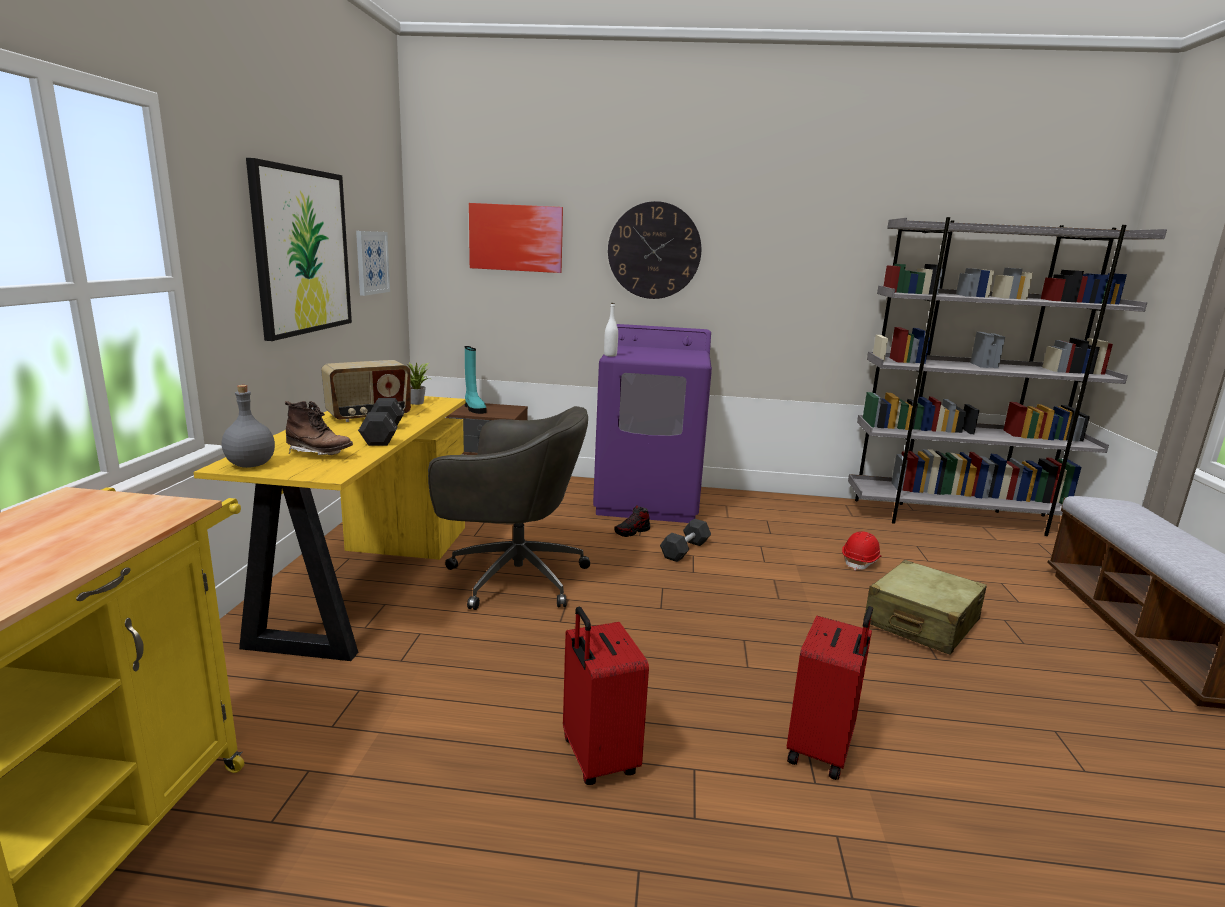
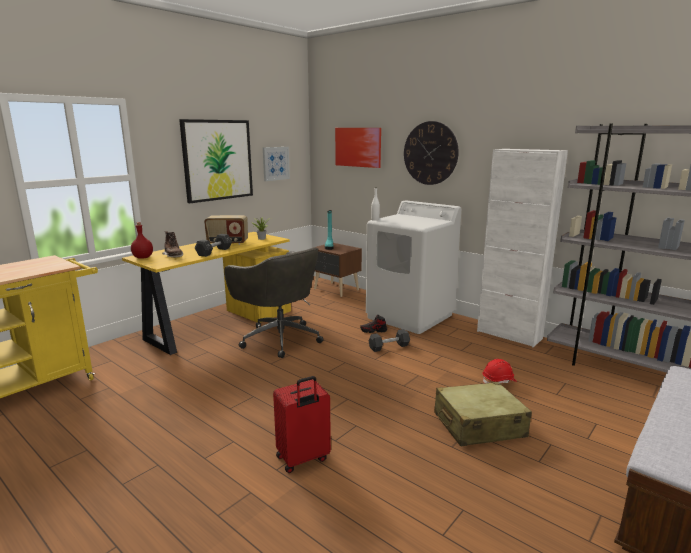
camera: 35 degrees right, 0 degrees up
(251, 465) = (143, 257): grey bottle -> red bottle
(597, 758) = (202, 421): red suitcase -> none
(648, 501) = (410, 316): purple washing machine -> white washing machine
(789, 502) = (509, 335): none -> white cabinet

